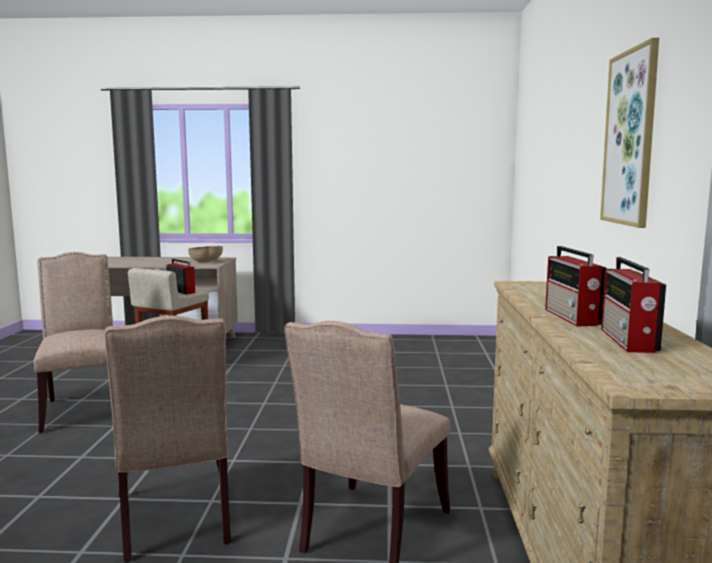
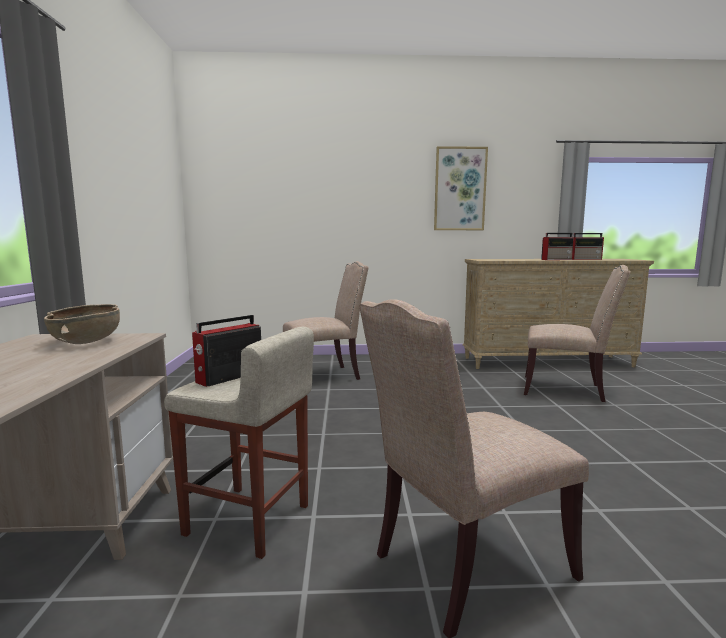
camera: 95 degrees left, 0 degrees up
(176, 520) = (626, 436): beige chair -> beige chair (325, 376)

